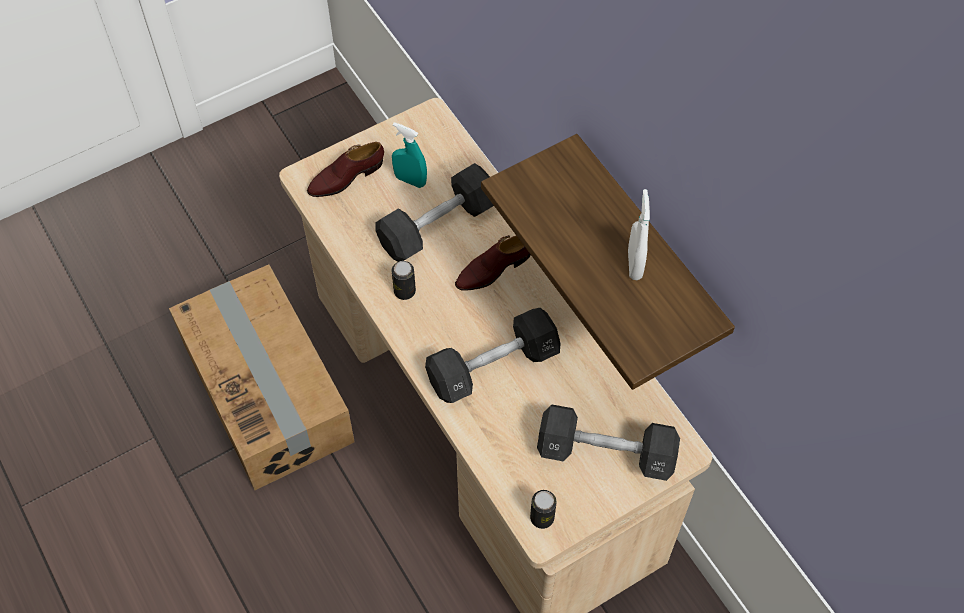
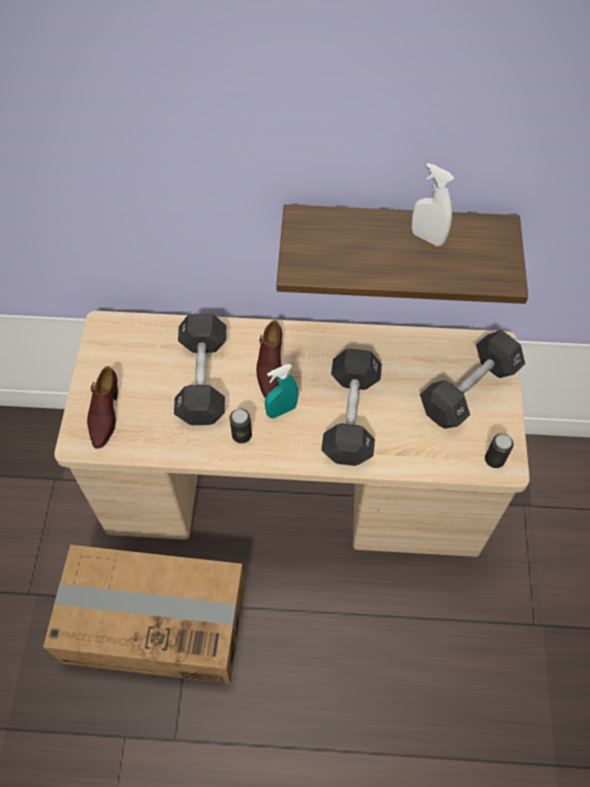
camera: 55 degrees left, 0 degrees up
(410, 180) = (147, 373): turquoise spray bottle -> turquoise spray bottle (281, 410)

